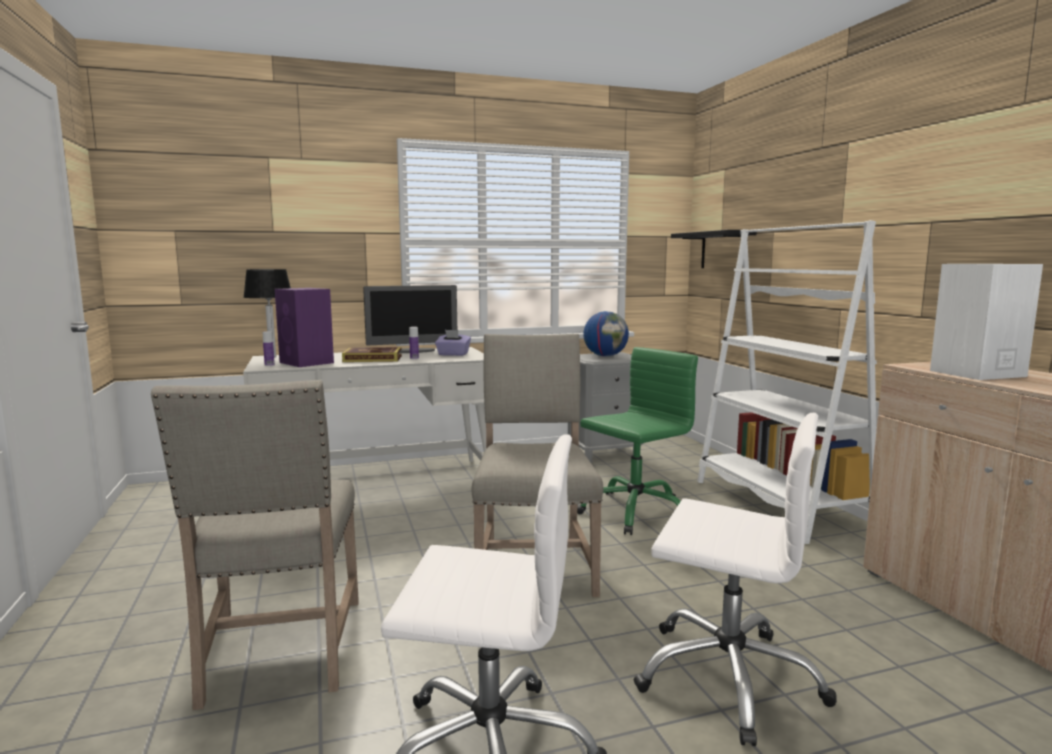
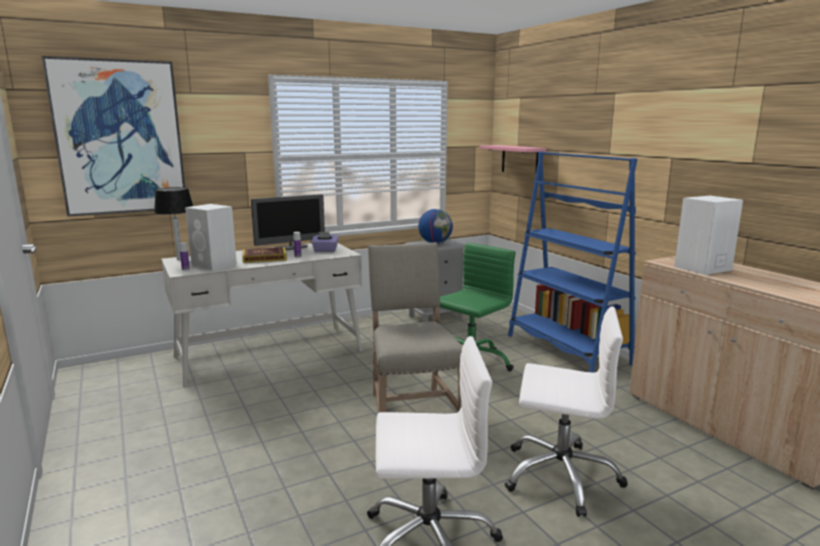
camera: 10 degrees left, 5 degrees up
(214, 209) = (119, 138): none -> picture
(280, 652) = (257, 492): beige chair -> none
(307, 363) = (214, 265): purple speaker -> white speaker
(723, 250) = (520, 160): black shelf -> pink shelf
(779, 504) = (567, 350): white bookcase -> blue bookcase

